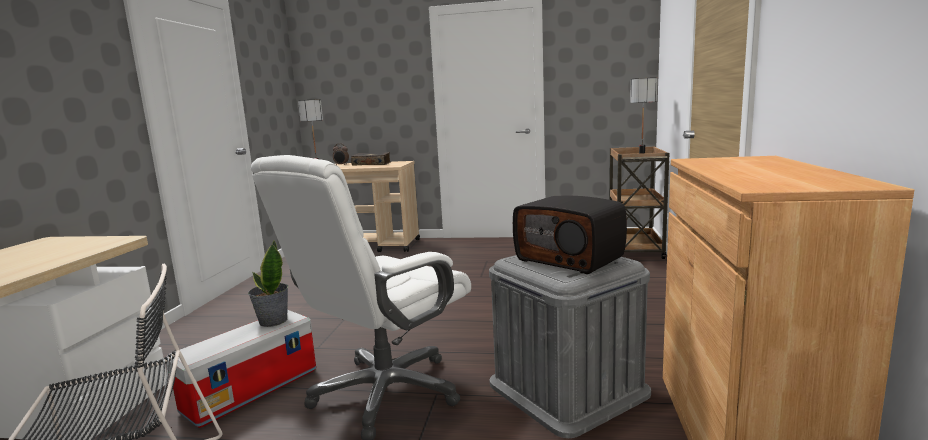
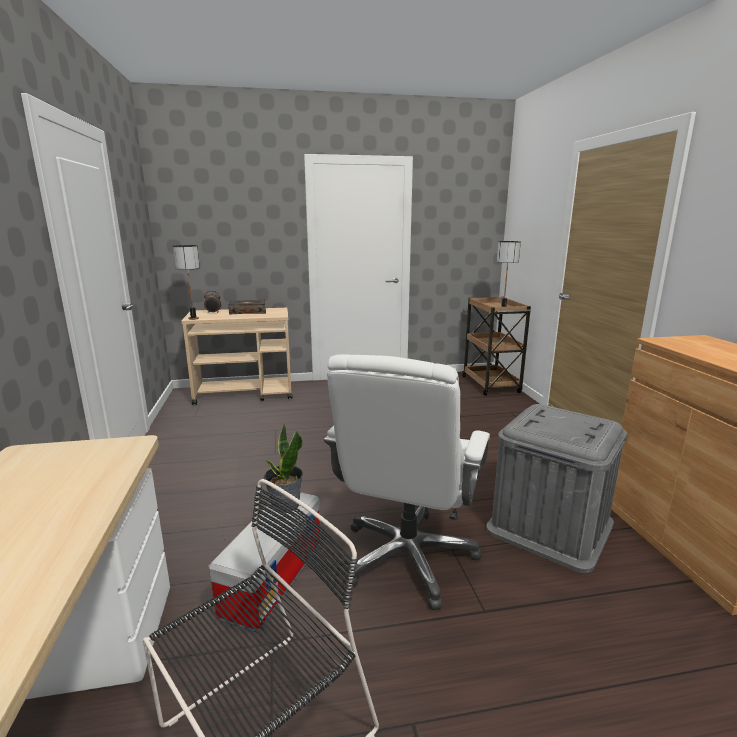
camera: 20 degrees left, 5 degrees up
(570, 258) = (565, 423): radio -> none

